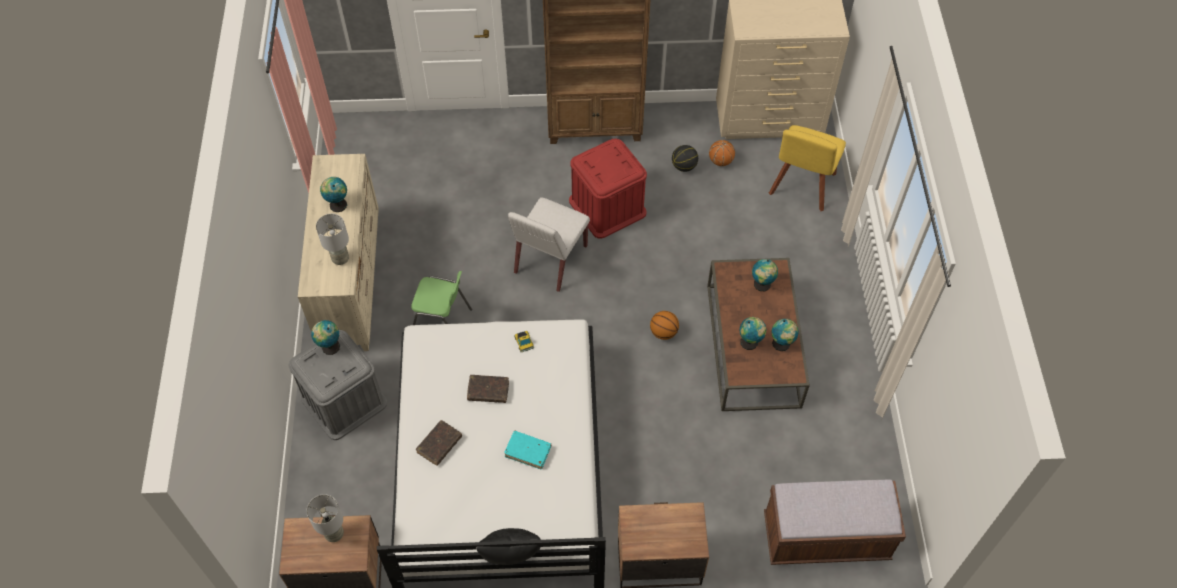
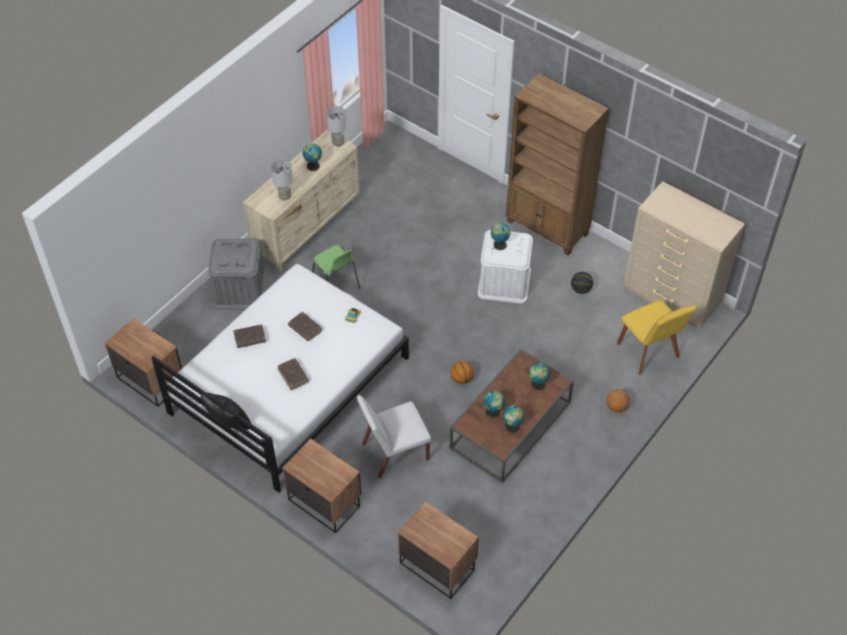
camera: 40 degrees right, 5 degrees down
(329, 346) = (242, 245): globe -> globe (499, 244)
(334, 533) = (150, 343): grey table lamp -> grey table lamp (338, 143)
(528, 452) = (293, 376): turquoise book -> brown book
(550, 260) = (435, 290): white chair -> white chair (394, 452)
(607, 207) = (504, 282): red storage box -> white storage box
(720, 161) = (609, 301): basketball -> basketball (616, 407)
(801, 187) = (649, 353): yellow chair -> yellow chair turned 90 degrees counterclockwise
(825, 538) = (437, 565): brown bench -> nightstand

